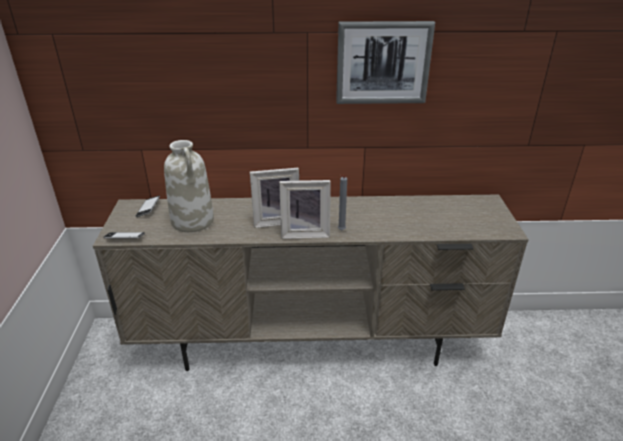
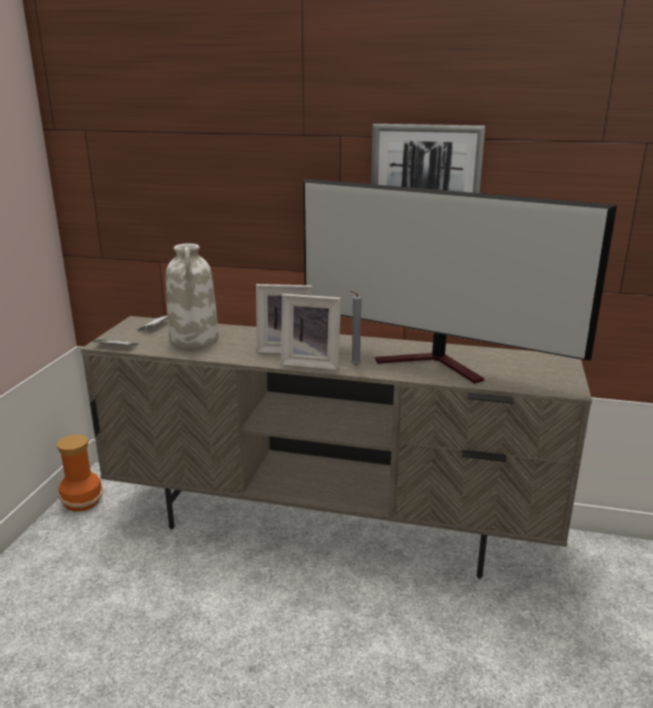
camera: 15 degrees right, 10 degrees down
(98, 358) = (82, 500): none -> vase
(402, 220) = (436, 364): none -> television

